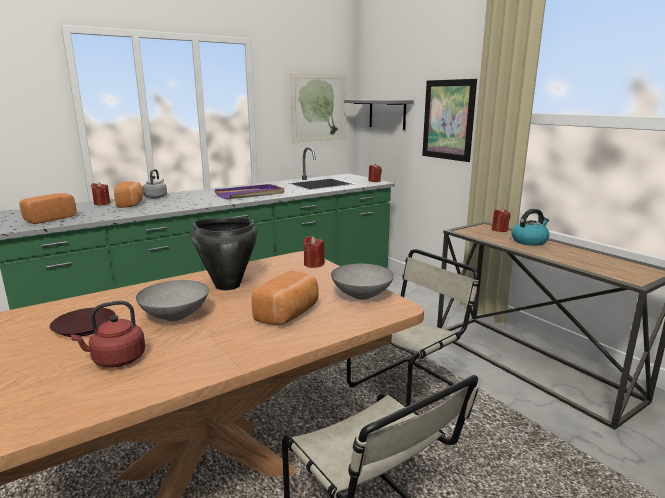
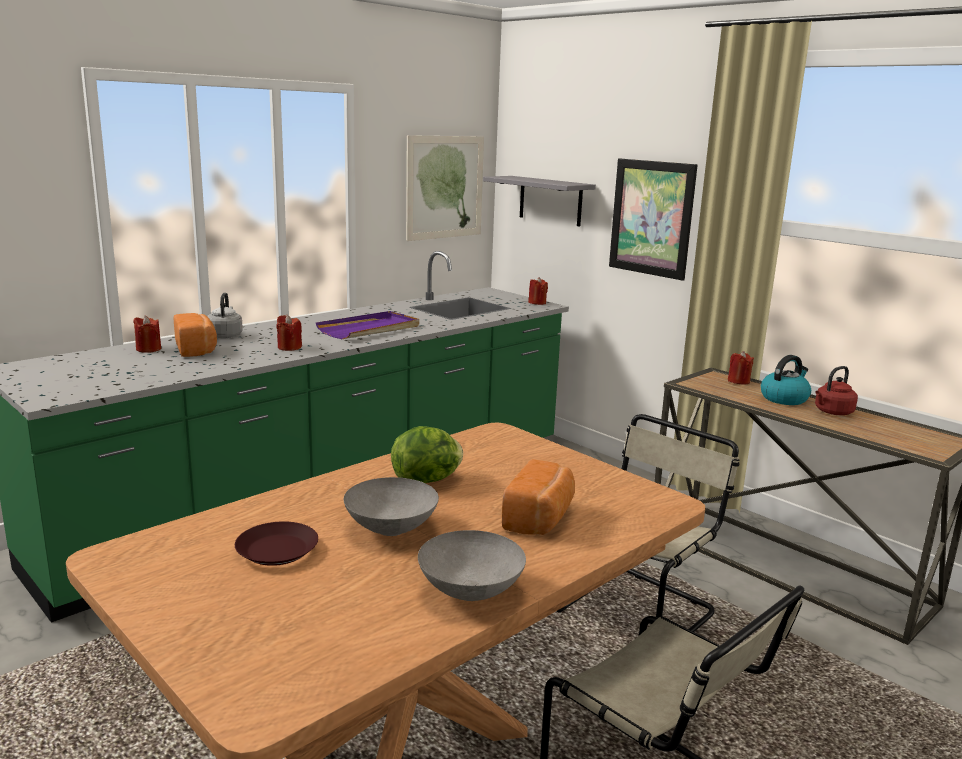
camera: 10 degrees left, 0 degrees up
(48, 219) = (90, 380): bread -> none
(116, 360) = (361, 593): red kettle -> red kettle (832, 412)
(227, 285) = (427, 480): black cooking pot -> lettuce
(313, 264) = (523, 443): red candle -> red candle (289, 347)
(361, 295) = (616, 488): grey bowl -> grey bowl (469, 591)

